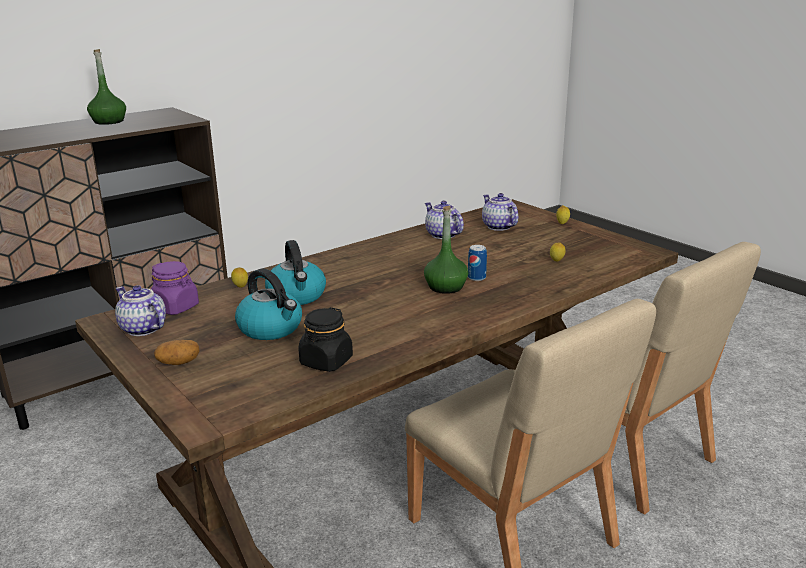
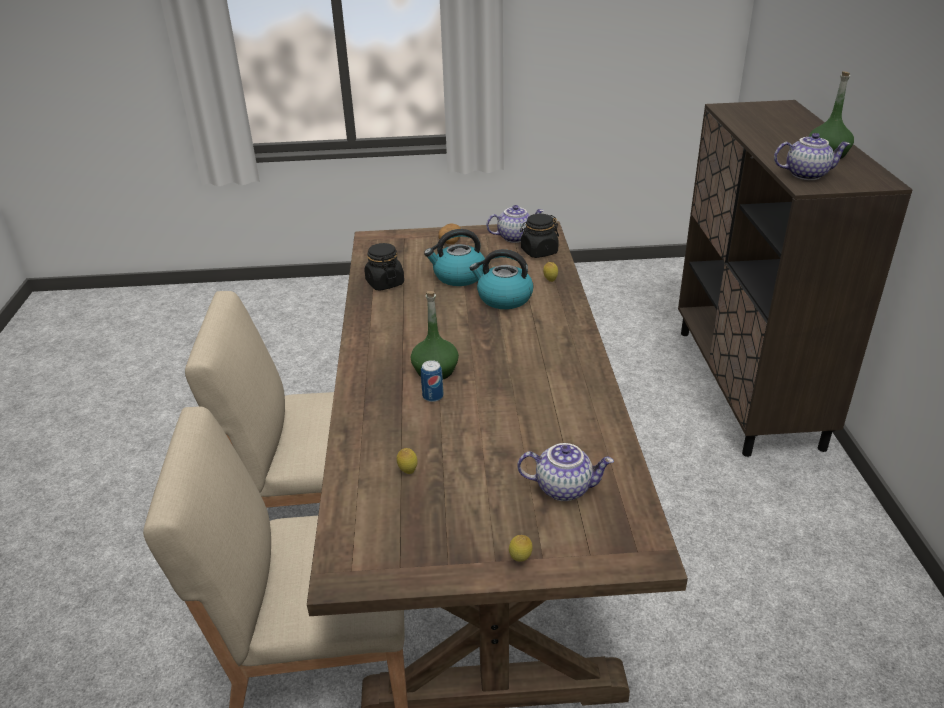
camera: 125 degrees right, 10 degrees up
(175, 307) = (539, 252): purple jar -> black jar
(442, 235) = (576, 427): teapot -> teapot (806, 174)

